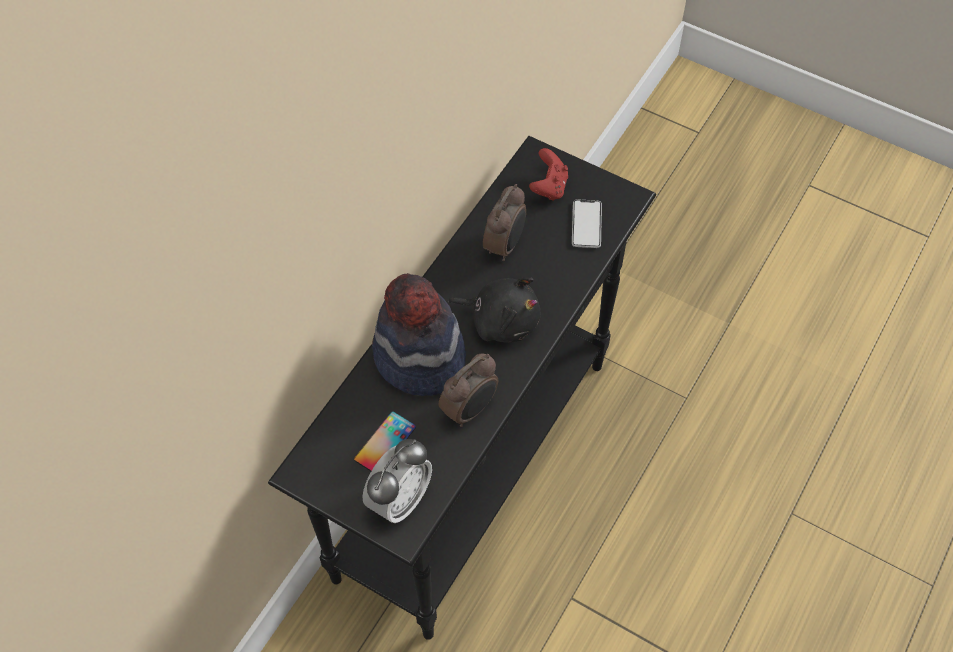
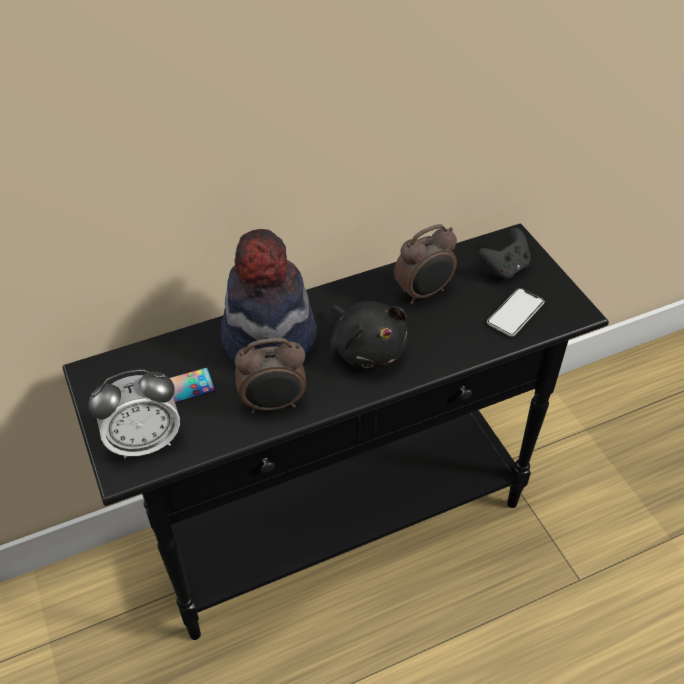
camera: 35 degrees right, 10 degrees down
(549, 187) = (504, 268): red game controller -> black game controller

